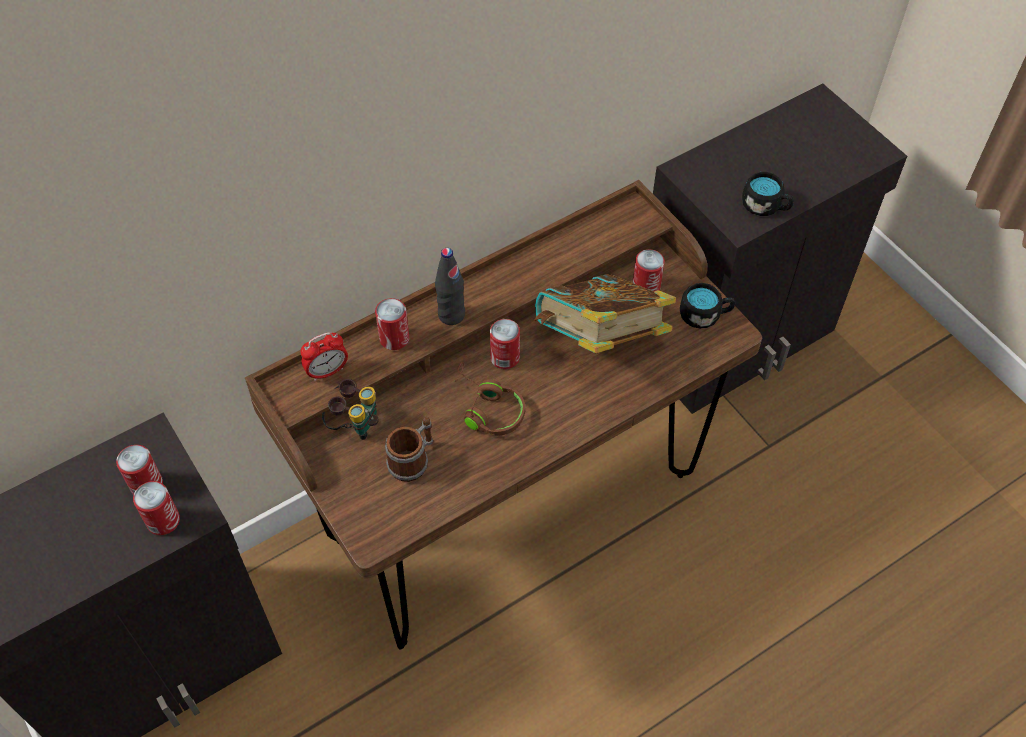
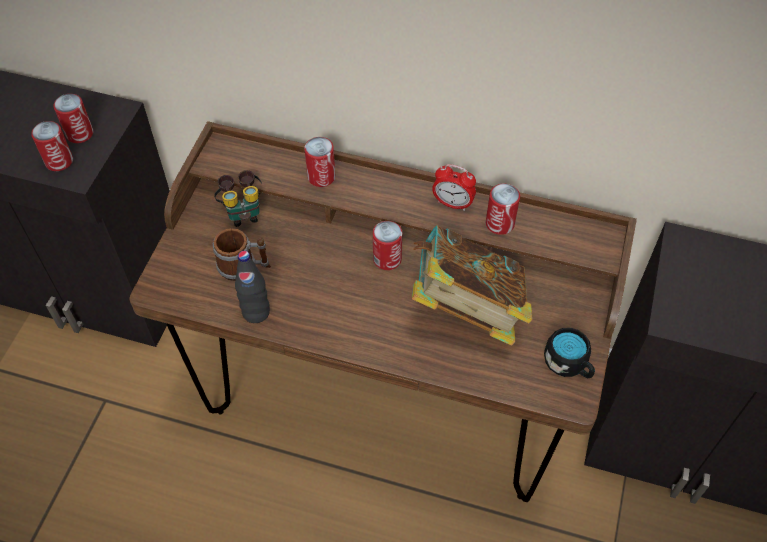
camera: 50 degrees right, 0 degrees up
(327, 371) = (256, 160): alarm clock -> alarm clock (452, 203)
(451, 315) = (376, 194): black bottle -> black bottle (256, 312)
(486, 408) = (330, 279): brown headphones -> none
(646, 288) = (550, 304): can -> can (500, 223)
(765, 206) = (717, 326): black mug -> none

